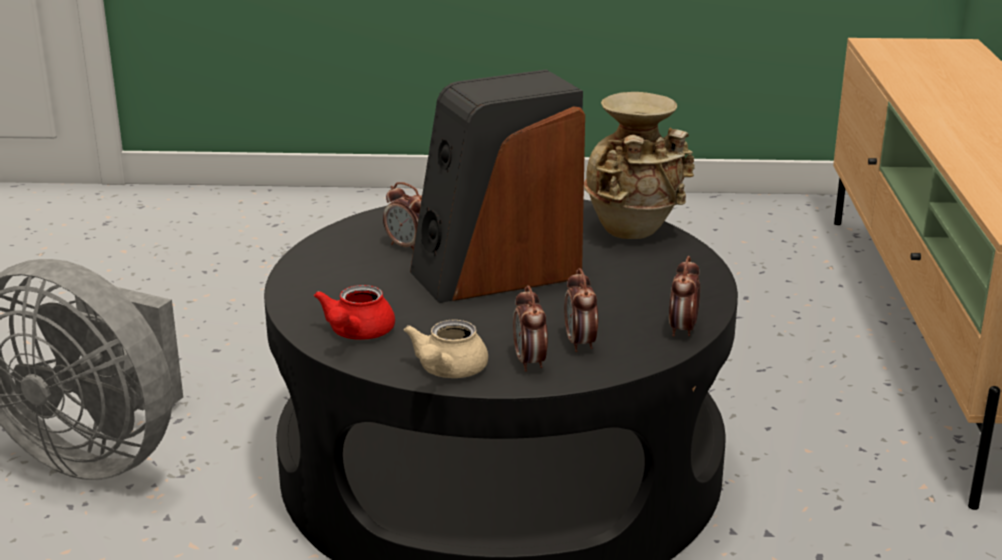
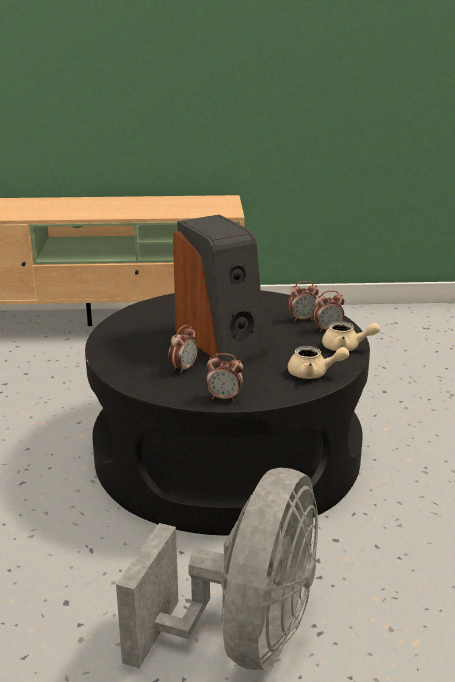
camera: 95 degrees left, 0 degrees up
(356, 334) = (313, 374): red teapot -> beige teapot
(635, 231) = (155, 308): beige vase -> none
(683, 330) = (279, 299): alarm clock -> alarm clock (224, 398)

